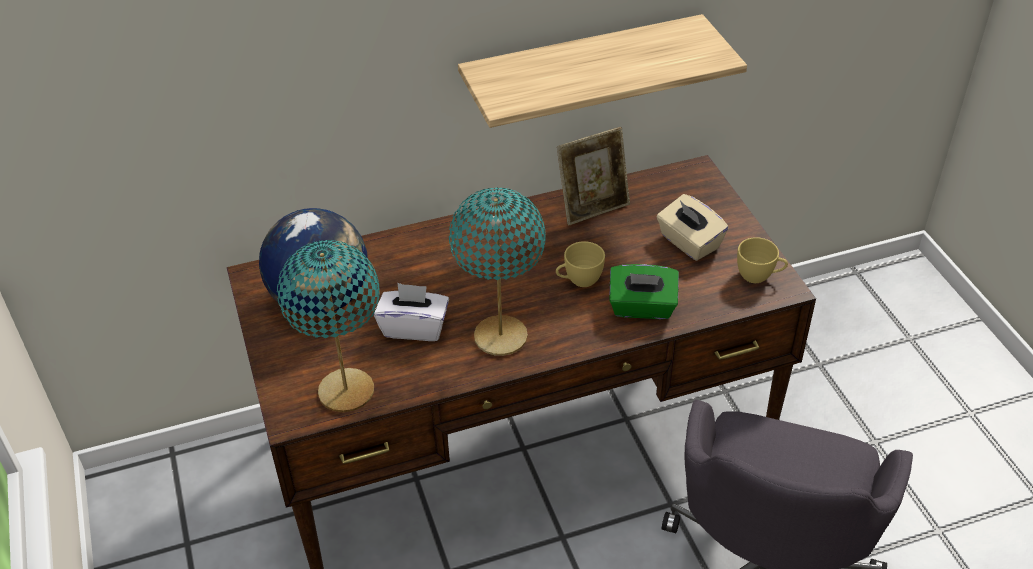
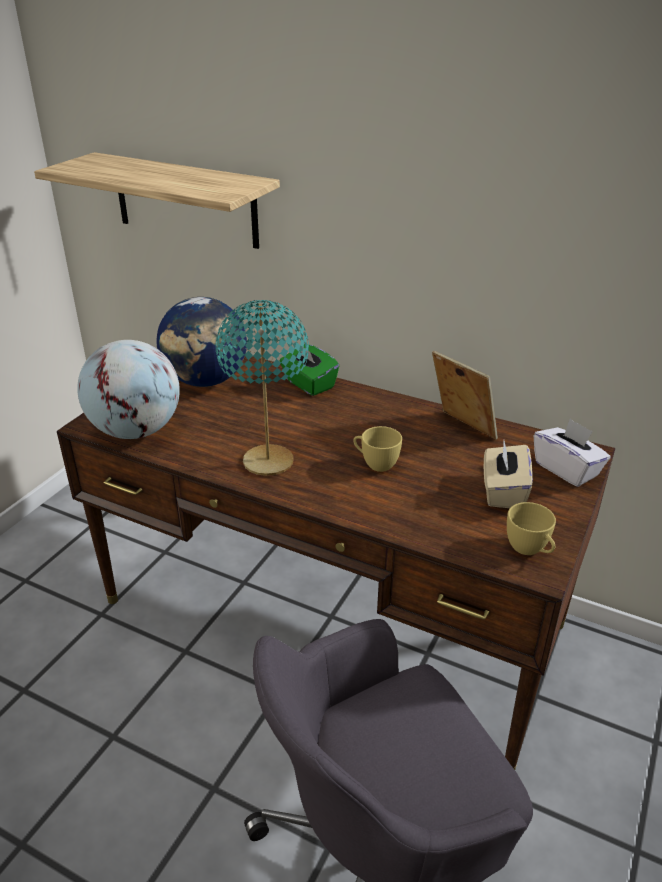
camera: 45 degrees right, 10 degrees down
(346, 391) = (136, 431): turquoise table lamp -> globe
(414, 327) = (228, 424): white tissue box -> white tissue box (566, 469)
(582, 72) = (495, 294): shelf -> shelf (185, 200)
(593, 207) = (461, 429): picture frame -> picture frame turned 150 degrees counterclockwise
(642, 308) = (394, 508): green tissue box -> green tissue box (308, 384)

